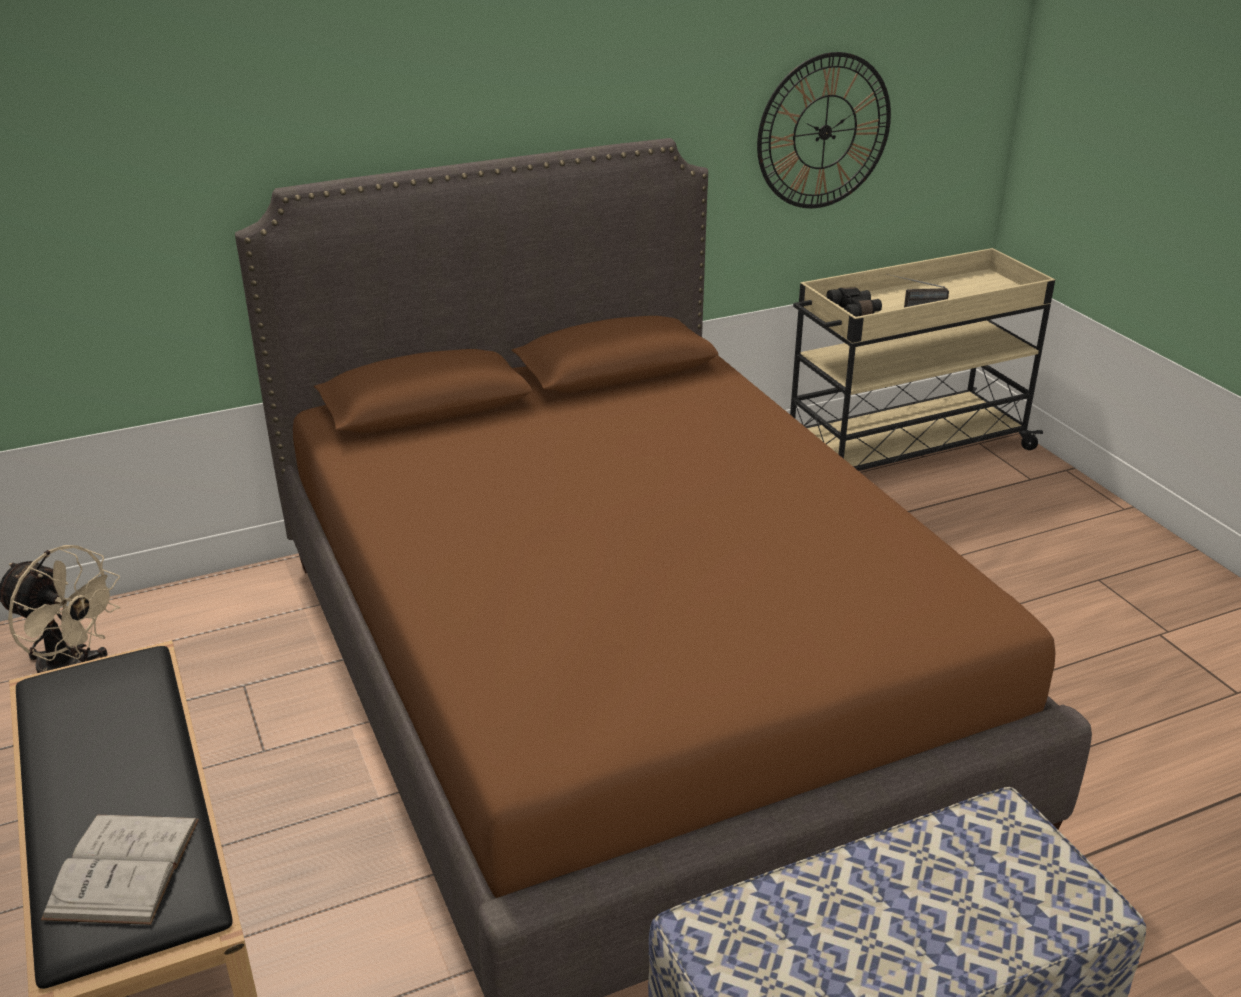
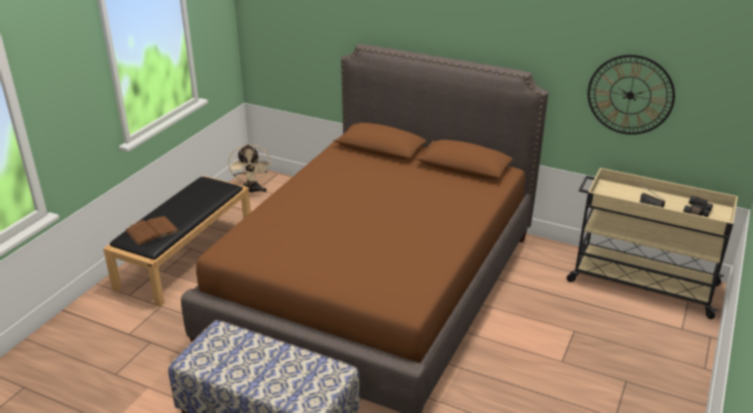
camera: 50 degrees right, 0 degrees up
(123, 868) = (152, 231): white book -> brown book
(855, 311) = (615, 193): black binoculars -> black binoculars (697, 212)

